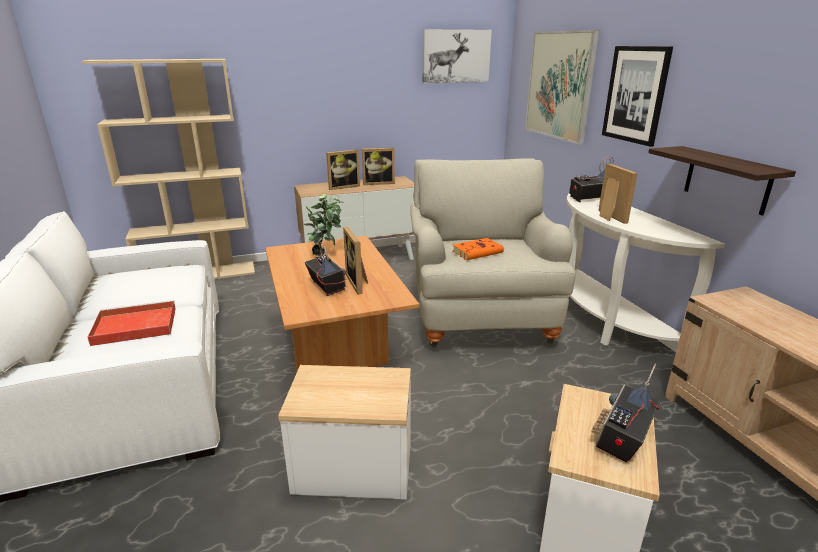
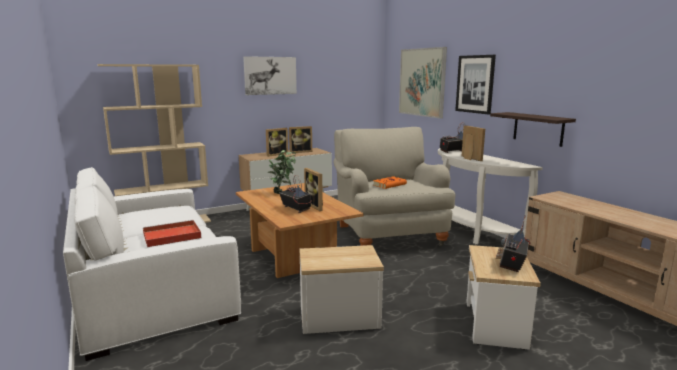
camera: 10 degrees left, 10 degrees down
(455, 56) = (348, 65): picture -> picture (270, 75)

